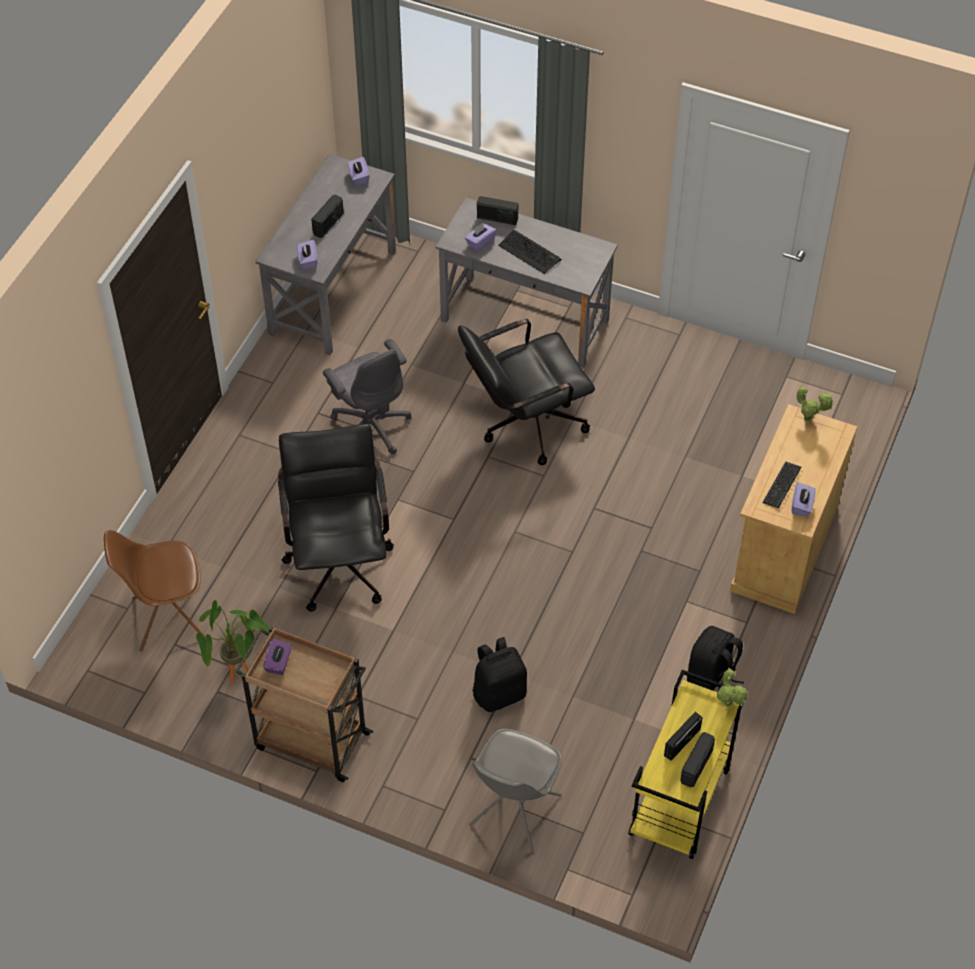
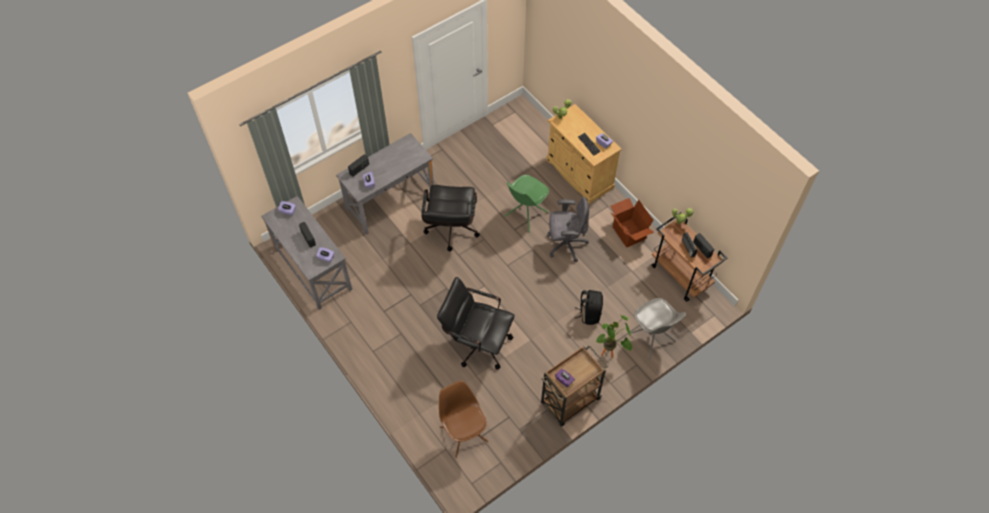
camera: 60 degrees left, 5 degrees up
(167, 618) = (463, 433): brown chair -> brown chair turned 135 degrees clockwise
(239, 678) = (517, 416): potted plant -> potted plant (610, 353)
(370, 426) = (407, 293): grey office chair -> grey office chair (565, 244)
(529, 252) = (390, 167): keyboard -> none
(635, 510) = (525, 215): none -> green chair
(680, 803) = (681, 275): yellow cart -> brown cart
(711, 679) = (628, 233): black backpack -> cardboard box

